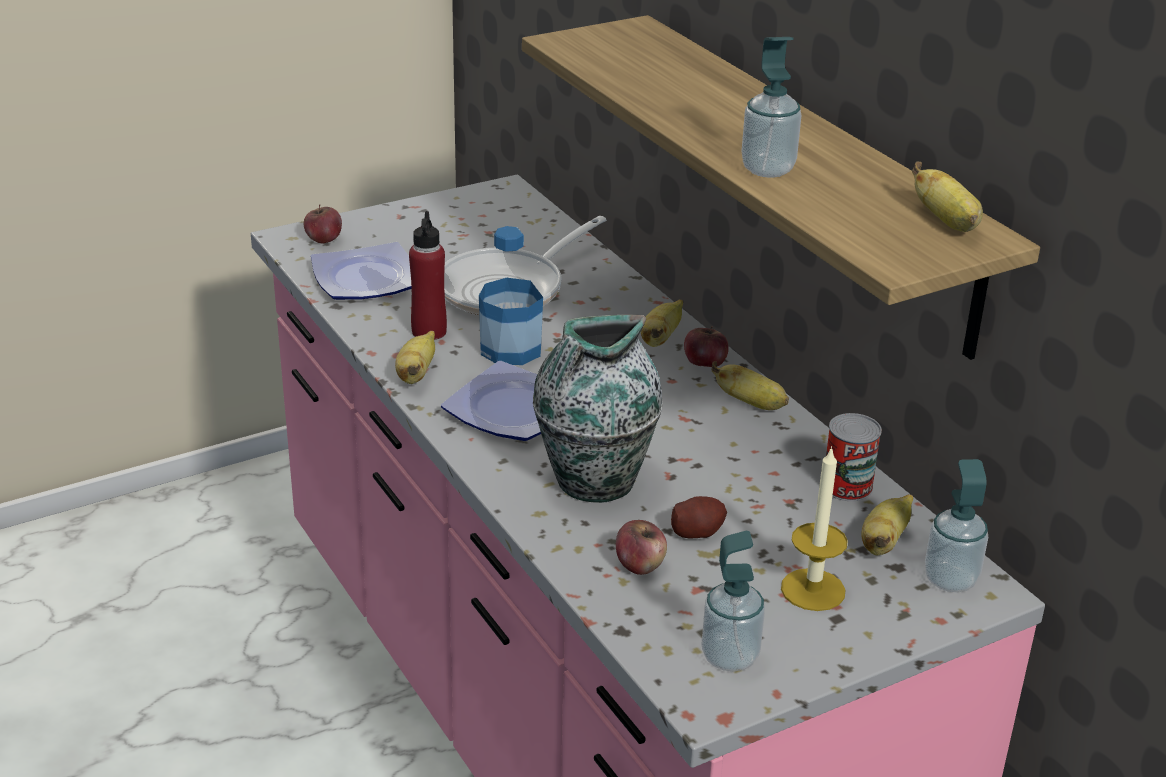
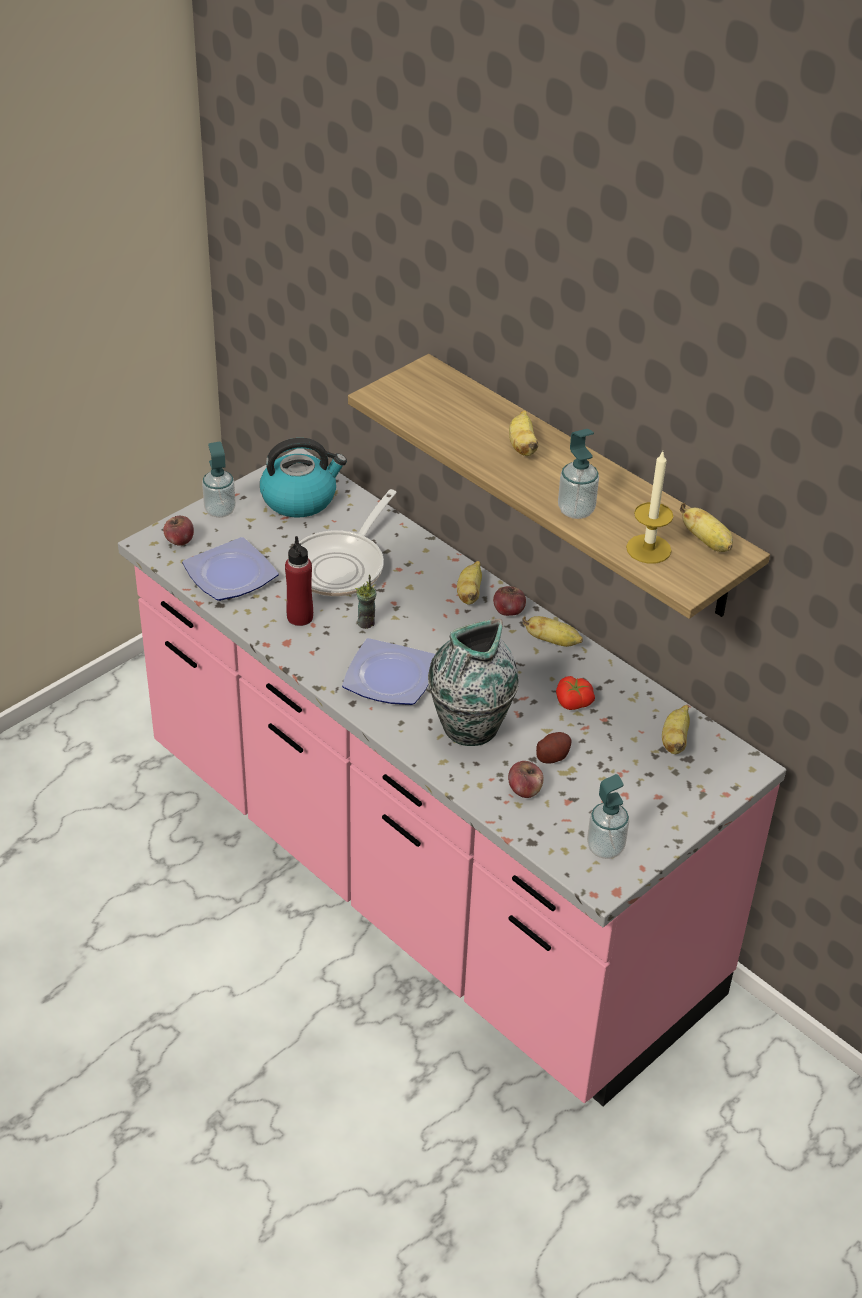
camera: 15 degrees left, 10 degrees up
(416, 374) = (308, 658): banana -> banana (522, 446)
(491, 220) = (300, 499): none -> kettle
(511, 349) = (366, 622): bottle -> cup
(751, 475) = (573, 703): none -> tomato
(813, 590) = (641, 787): candle -> candle (648, 549)
(847, 486) = (638, 700): can -> none
(950, 579) = (724, 762): soap dispenser -> soap dispenser (220, 510)

